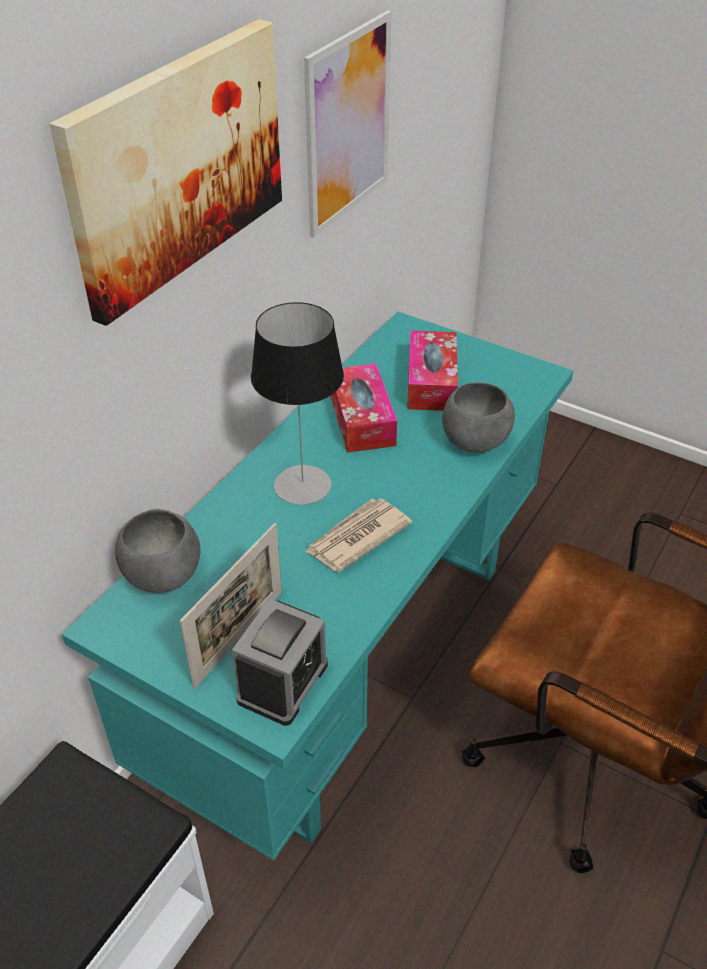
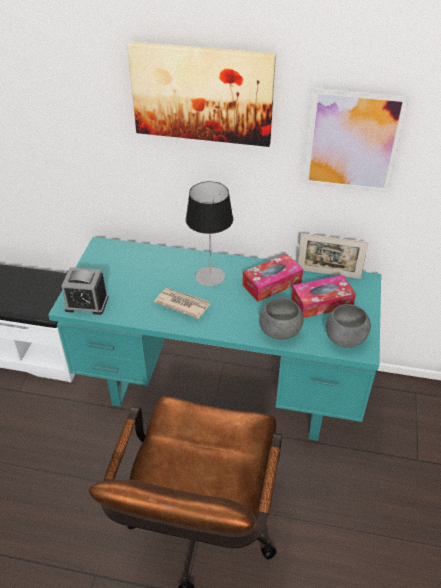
camera: 70 degrees right, 0 degrees up
(163, 574) = (134, 251): grey bowl -> grey bowl (345, 339)
(239, 638) = (106, 283): picture frame -> picture frame (328, 274)

